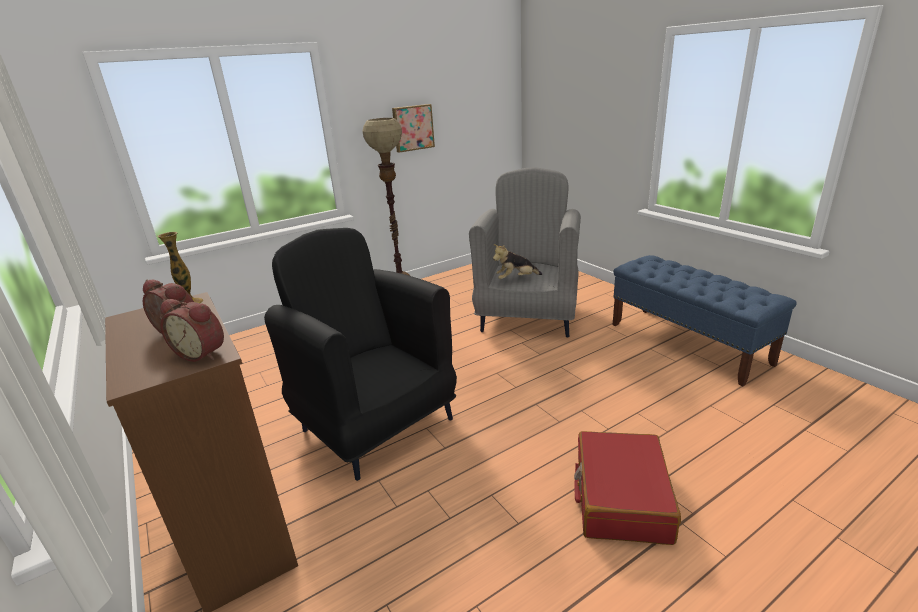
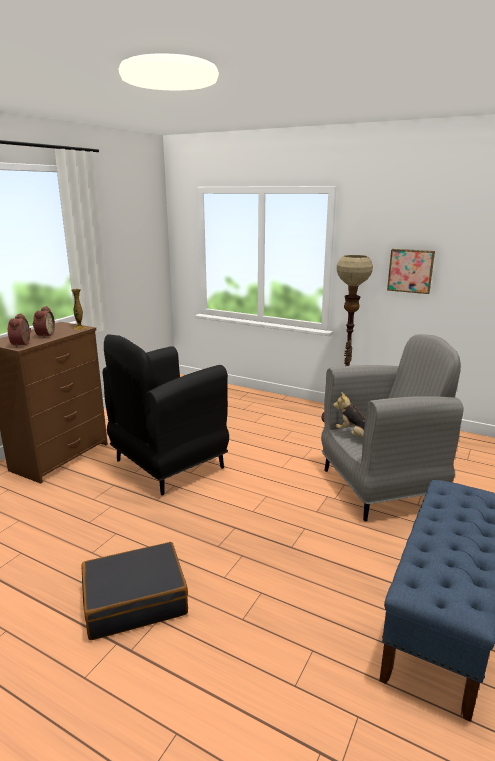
camera: 60 degrees right, 5 degrees down
(376, 424) = (167, 465): black armchair -> black armchair turned 150 degrees counterclockwise
(620, 497) = (135, 600): red suitcase -> black suitcase

